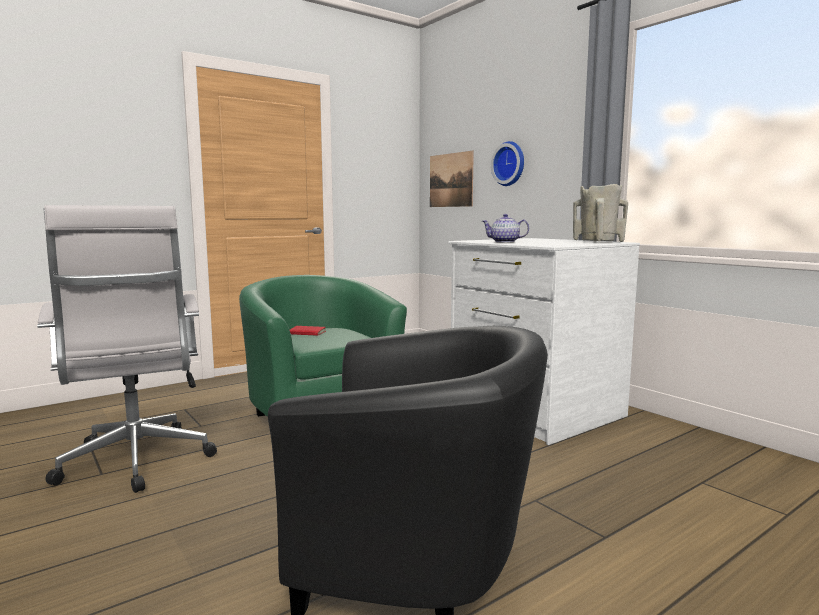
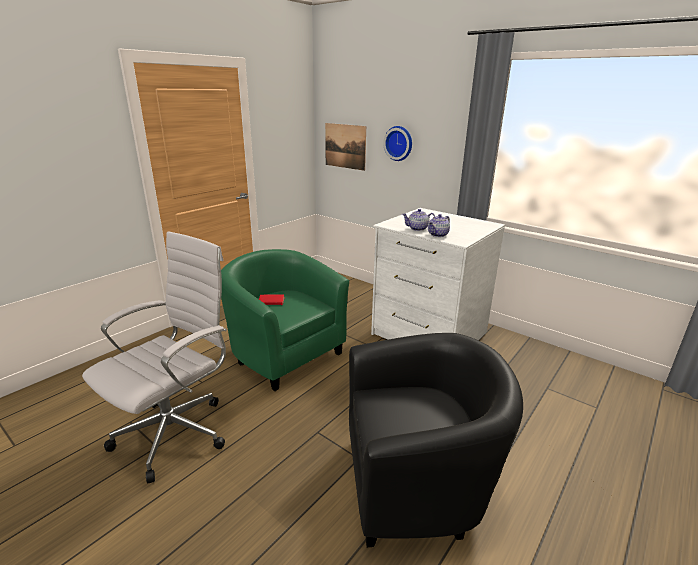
camera: 15 degrees left, 15 degrees up
(136, 464) = (177, 431): white office chair -> white office chair turned 105 degrees counterclockwise
(527, 243) = (438, 234): none -> teapot
(598, 242) = (478, 224): beige vase -> none

